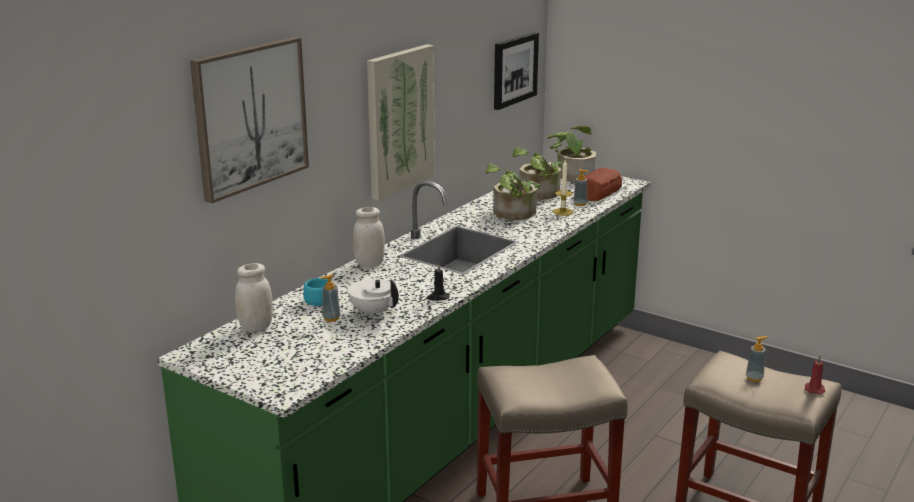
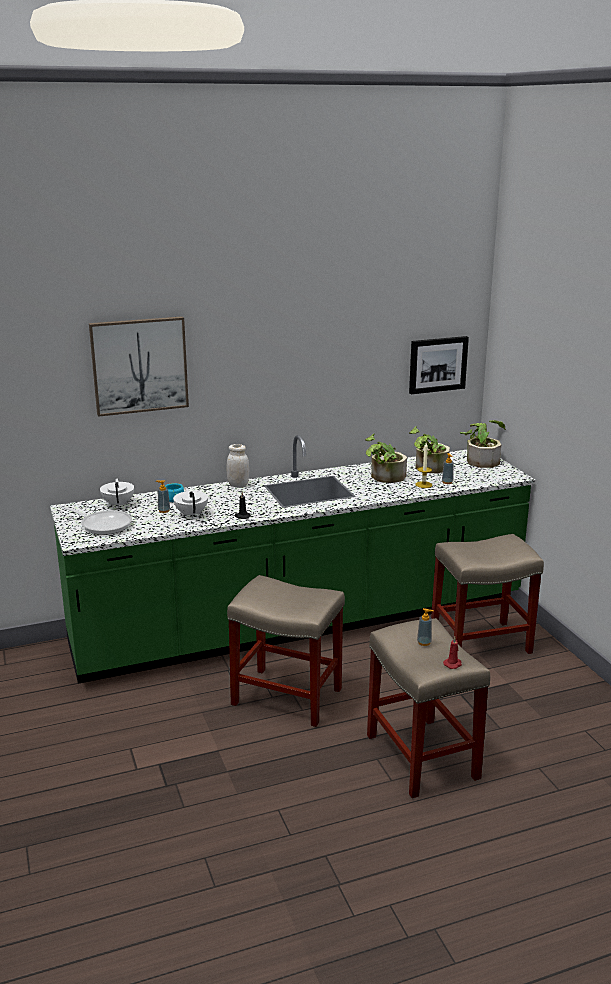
camera: 35 degrees right, 0 degrees up
(256, 327) = (118, 504): white jar -> white teapot
(281, 359) = (103, 525): none -> frying pan
(399, 120) = (291, 387): picture -> none
(599, 192) = (477, 477): bread -> none
(649, 377) = (481, 642): none -> beige stool

